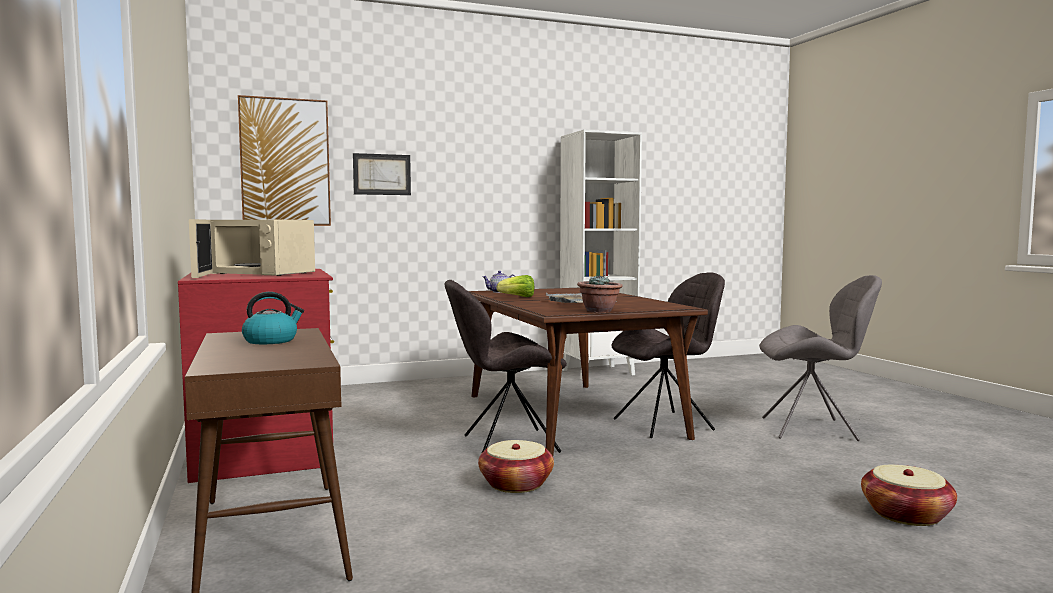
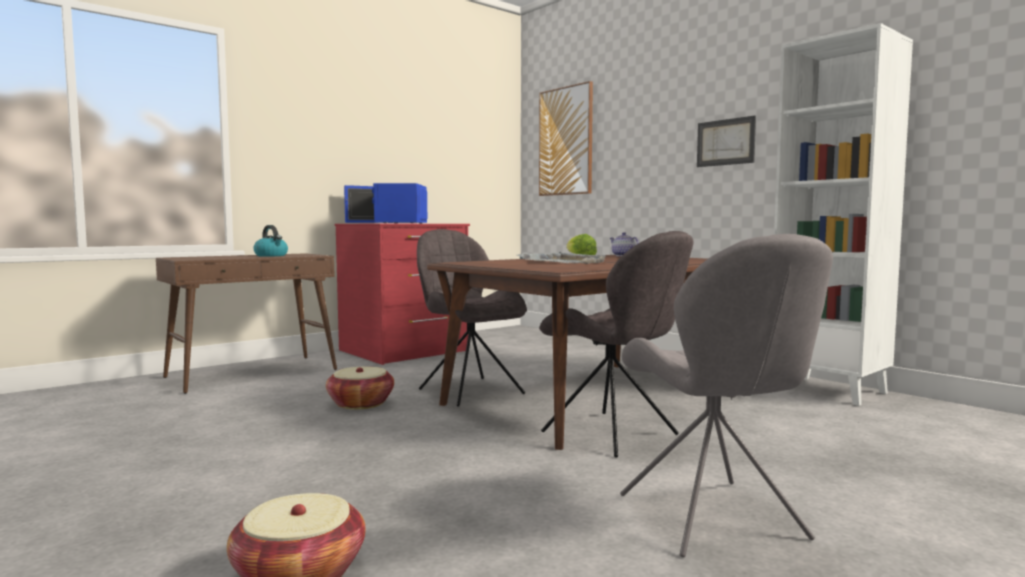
camera: 70 degrees right, 0 degrees up
(257, 273) = (399, 223): beige microwave -> blue microwave
(382, 174) = (629, 141): picture -> picture (725, 142)
(599, 311) = (481, 265): potted plant -> none

